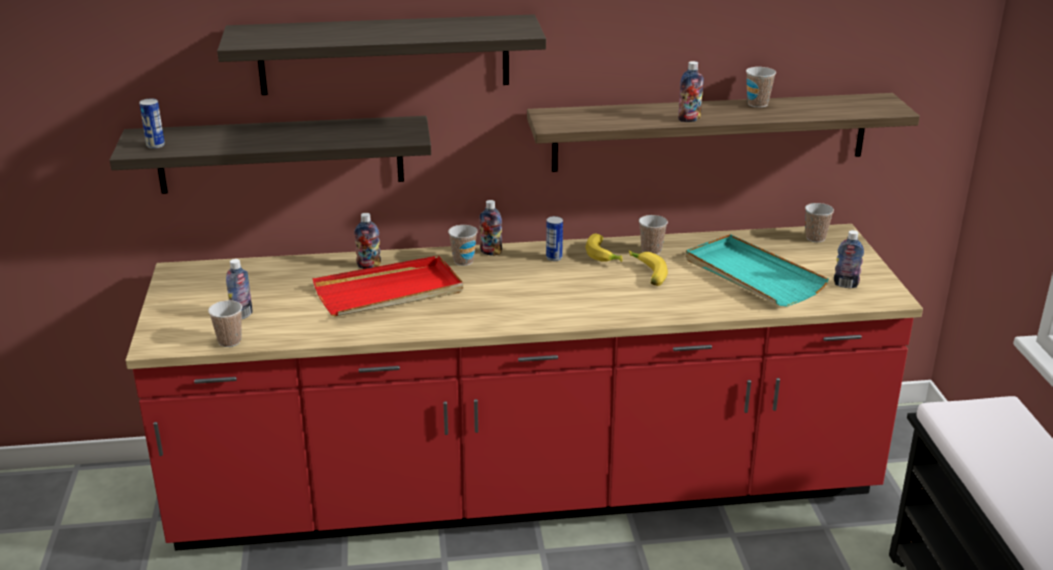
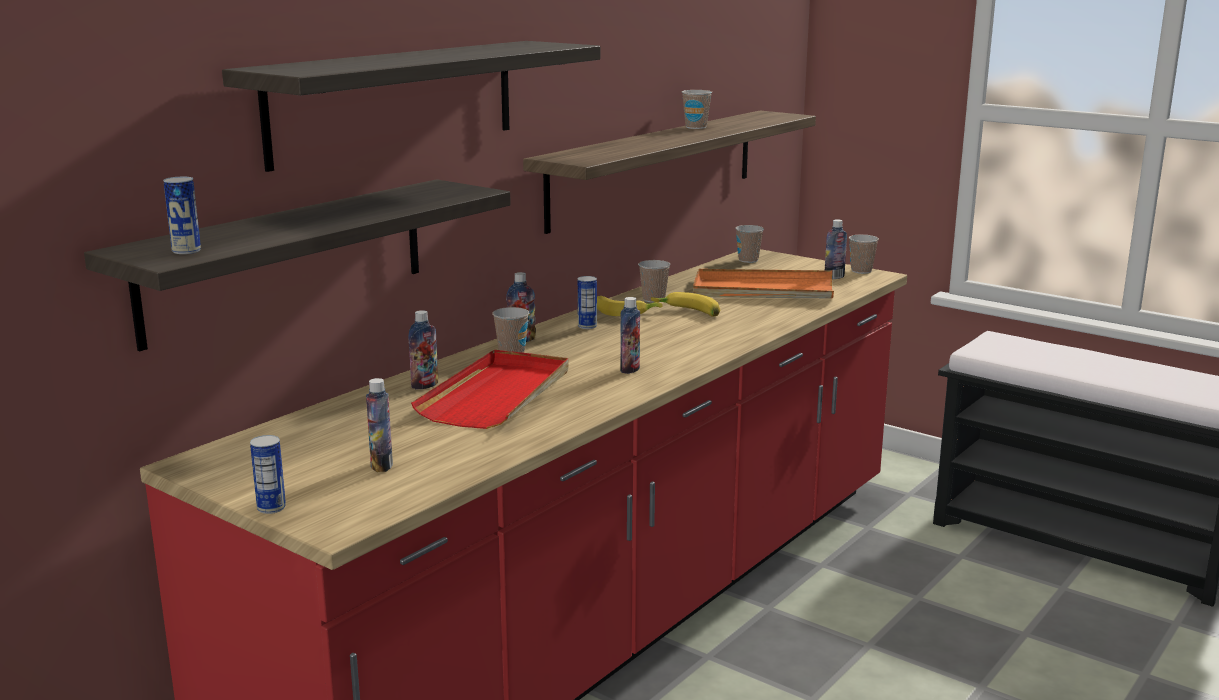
camera: 45 degrees left, 10 degrees down
(154, 318) = (271, 508): none -> can
(229, 341) = (424, 488): cup -> cup (861, 271)
(689, 119) = (678, 141): bottle -> bottle (630, 369)
(752, 275) = (762, 290): turquoise tray -> orange tray

